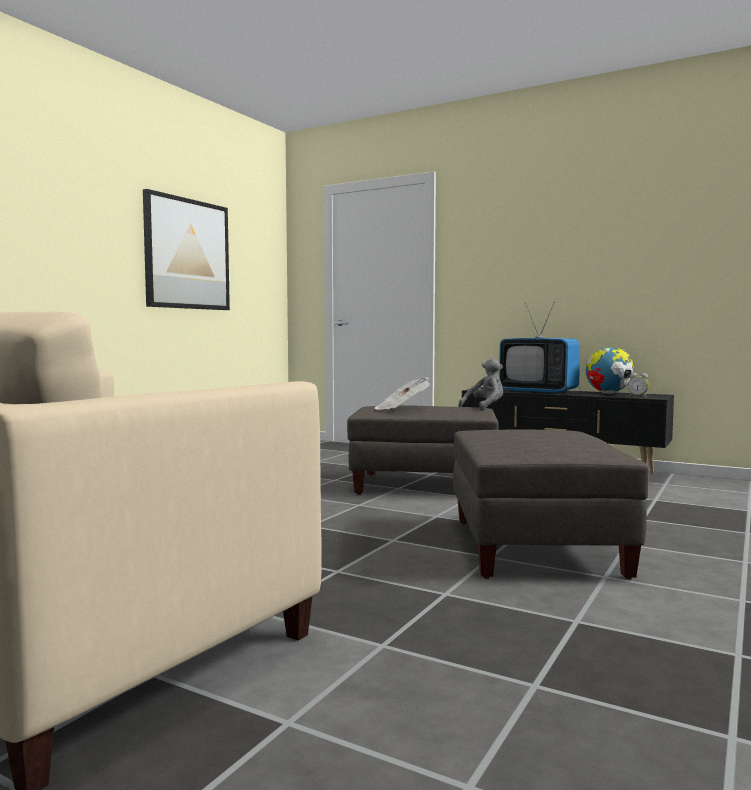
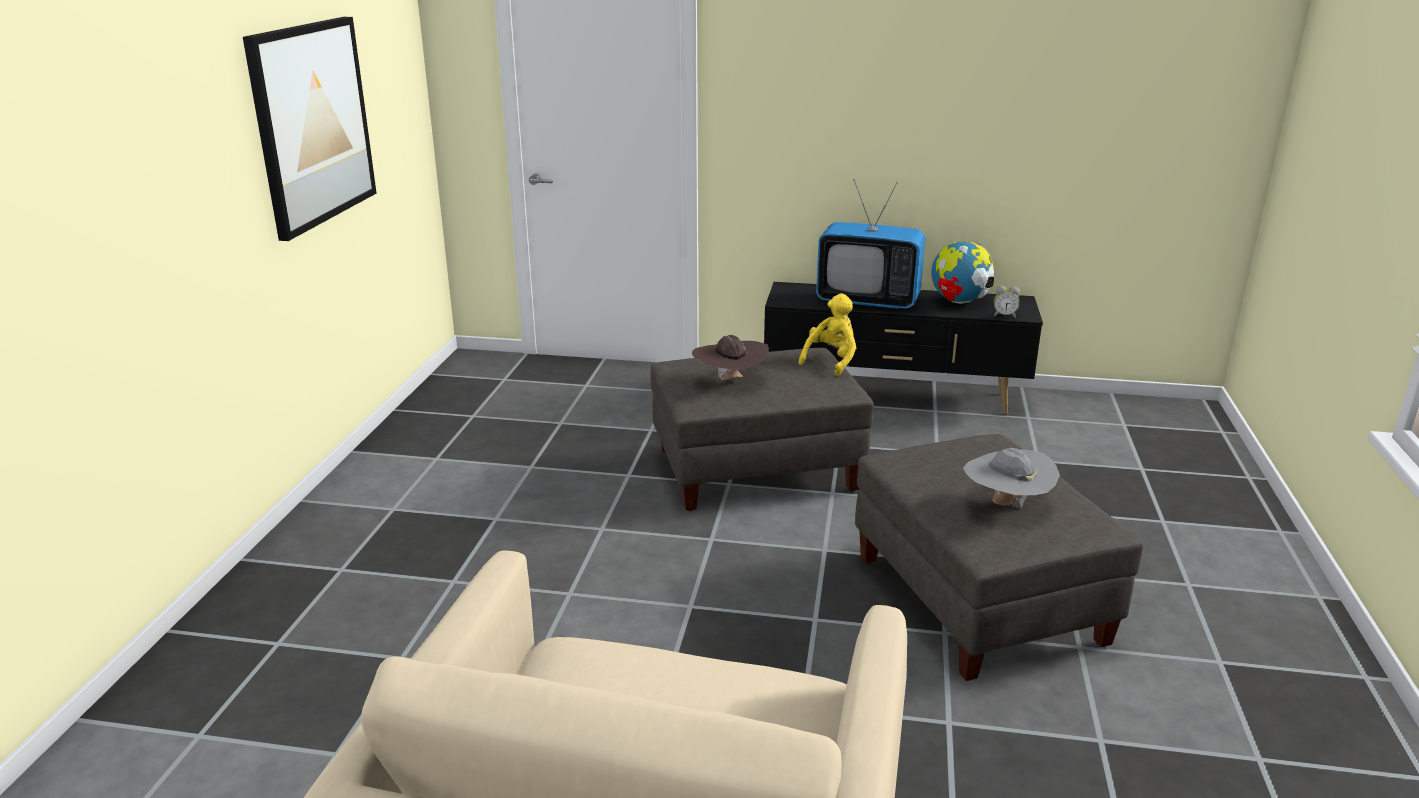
camera: 20 degrees left, 20 degrees up
(402, 408) = (730, 381): newspaper -> brown hat
(485, 408) = (831, 361): grey plush toy -> yellow plush toy
(540, 442) = (1006, 504): none -> grey hat

